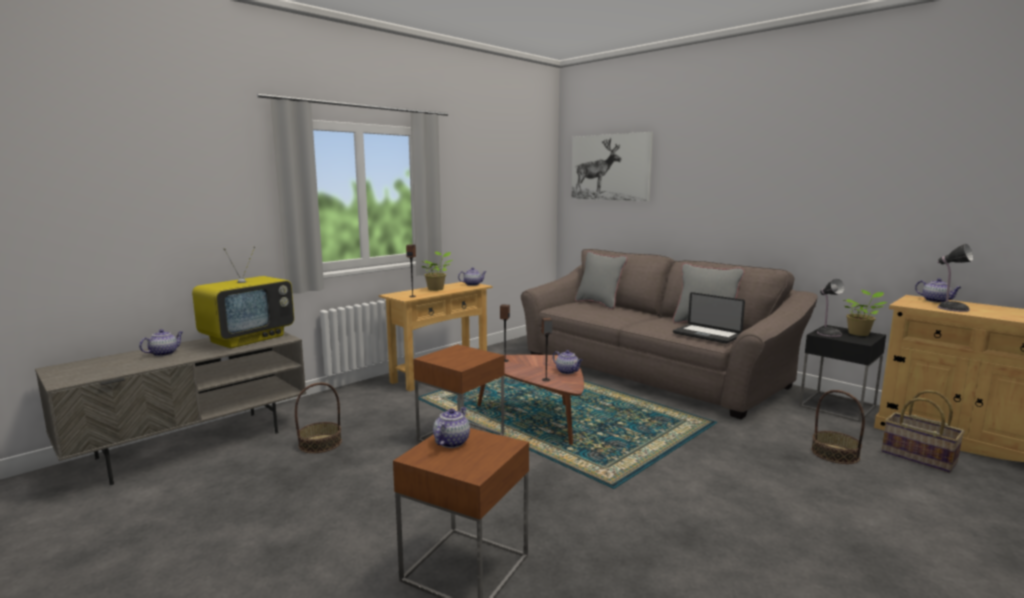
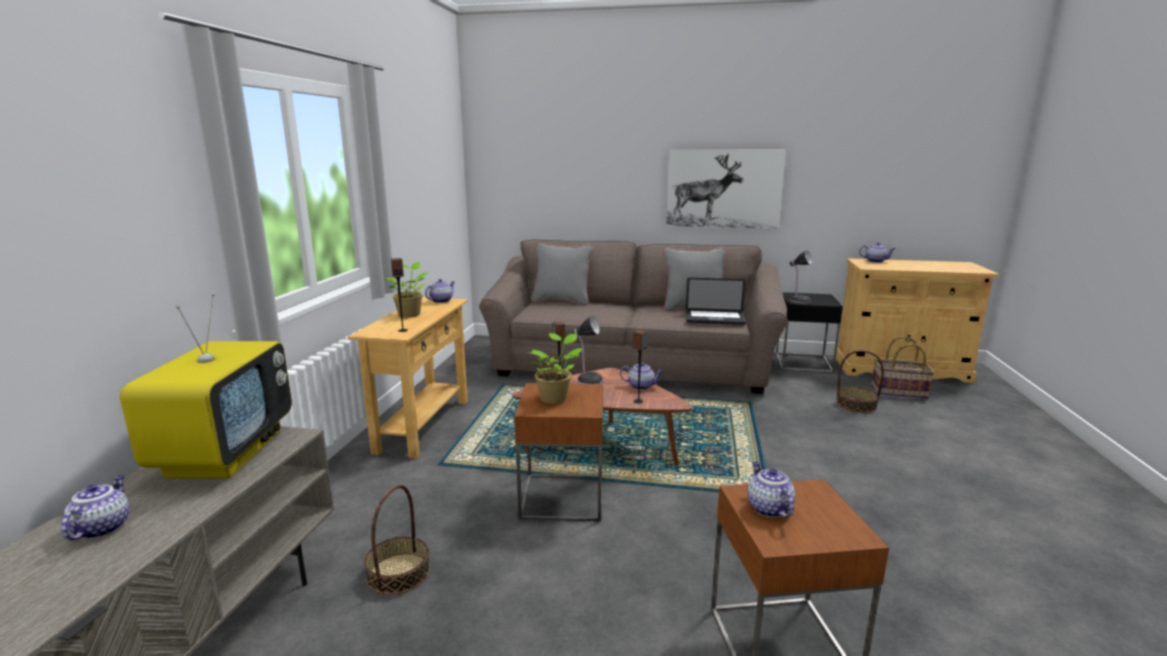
camera: 35 degrees left, 5 degrees up
(610, 167) = (539, 143): picture -> picture (723, 188)
(859, 333) = (816, 296): potted plant -> potted plant (555, 398)
(951, 308) = (898, 266): table lamp -> table lamp (588, 380)

